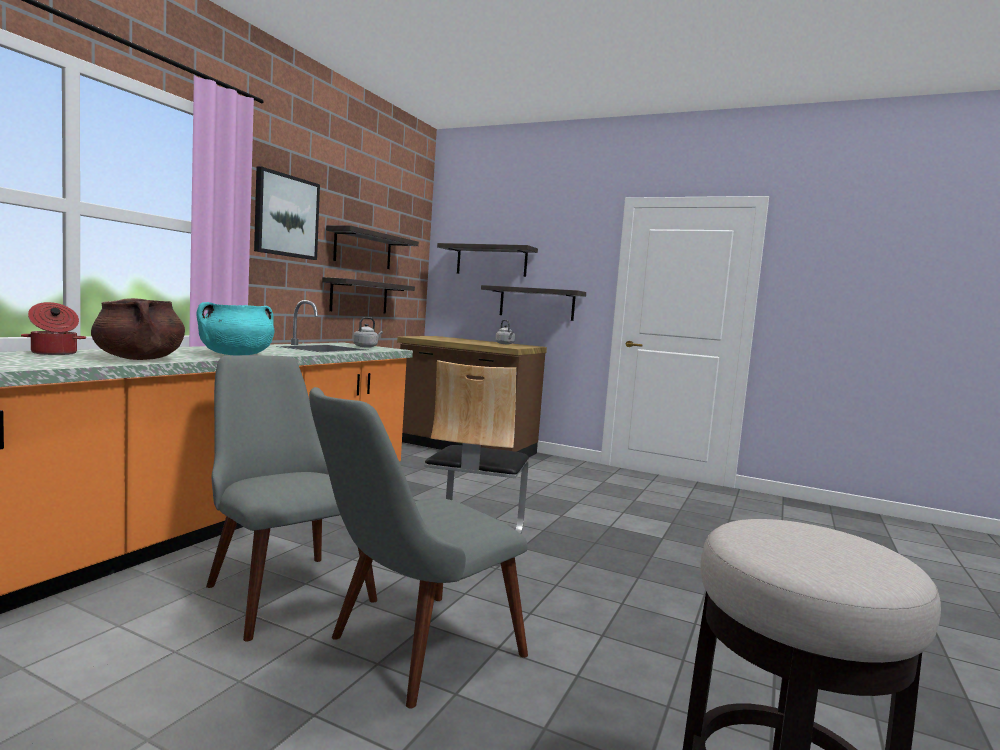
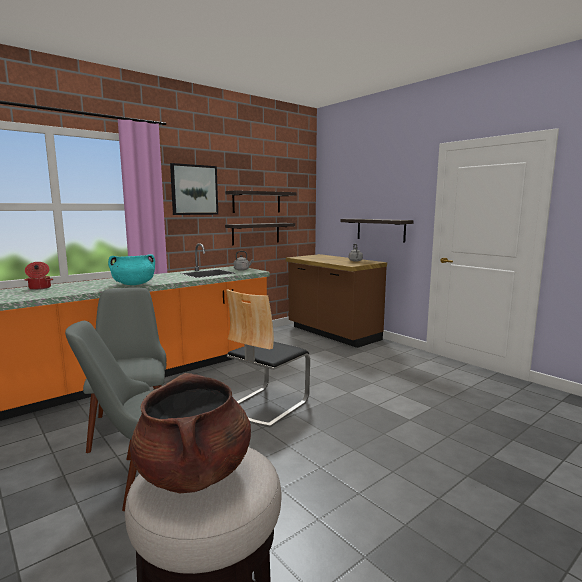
camera: 25 degrees right, 5 degrees up
(139, 359) = (70, 291): brown cooking pot -> brown cooking pot (194, 473)
(491, 261) = (351, 200): shelf -> none

